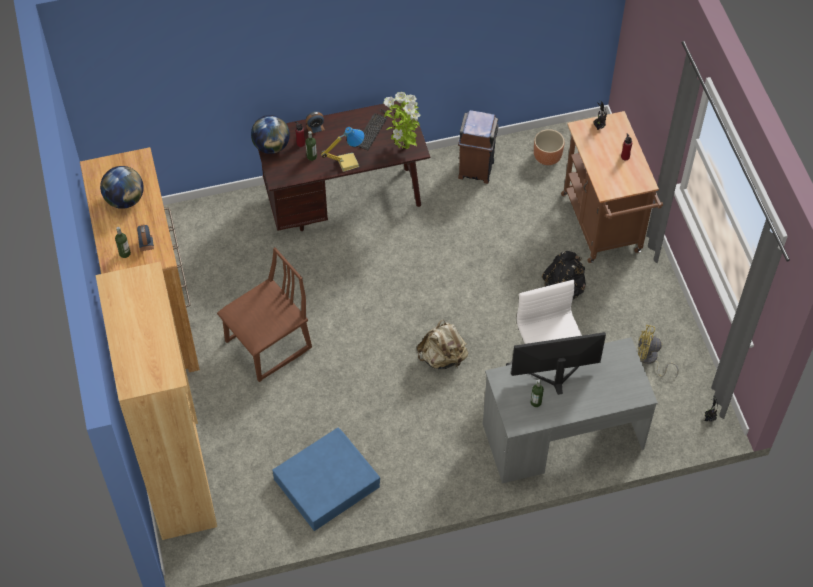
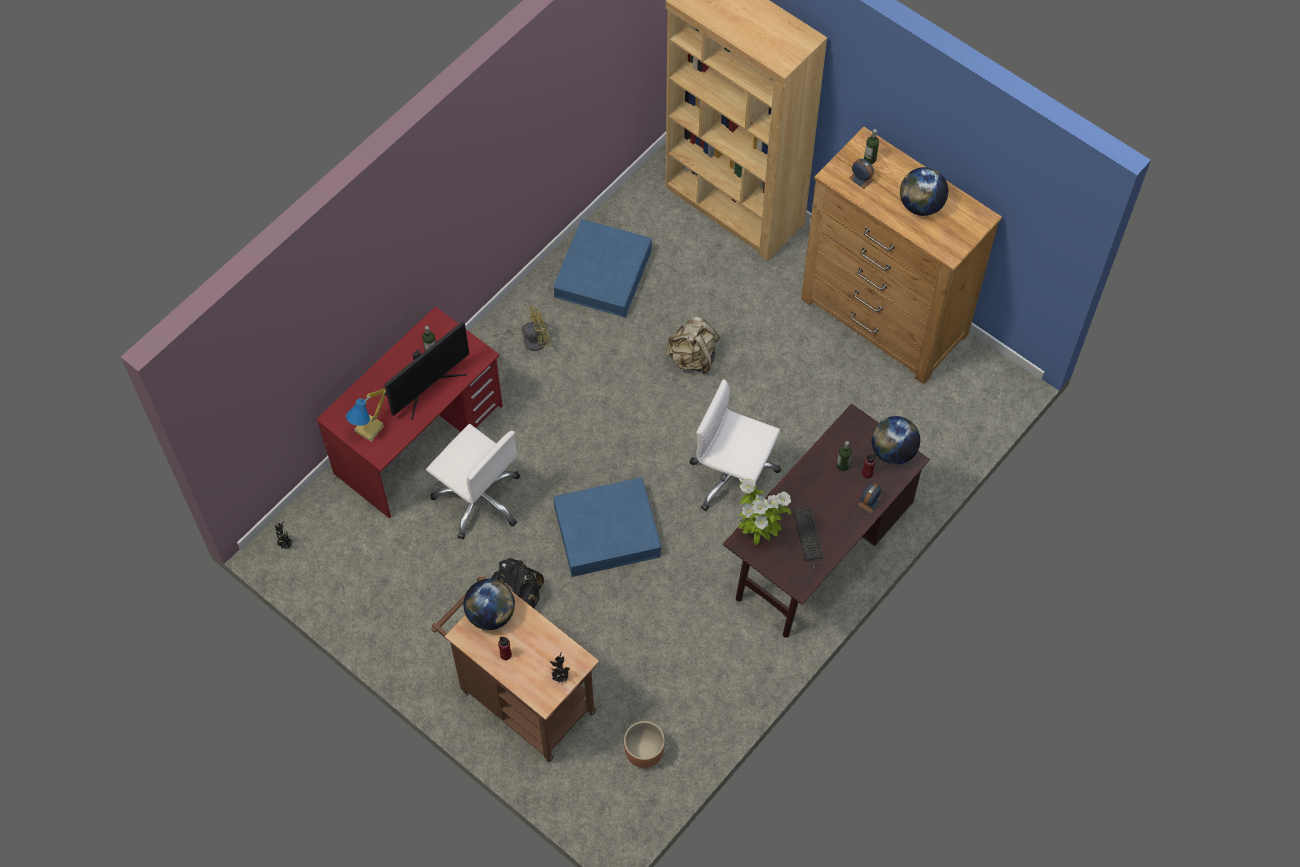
camera: 145 degrees right, 5 degrees up
(269, 345) = (759, 359): brown chair -> none
(347, 162) = (801, 482): table lamp -> table lamp (370, 428)
(358, 277) = (733, 479): none -> white office chair
(442, 358) = (586, 447): beige backpack -> beige backpack (693, 357)
(472, 294) = (606, 531): none -> blue storage box
(476, 169) = (711, 684): brown trash can -> none
(562, 436) = (419, 440): grey desk -> red desk
(619, 184) = (491, 614): none -> globe
(650, 359) = (380, 570): yellow fan -> yellow fan (530, 340)

